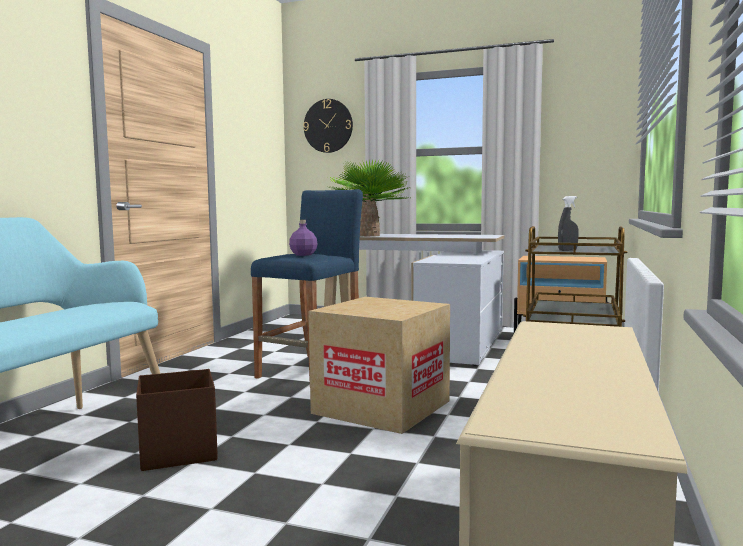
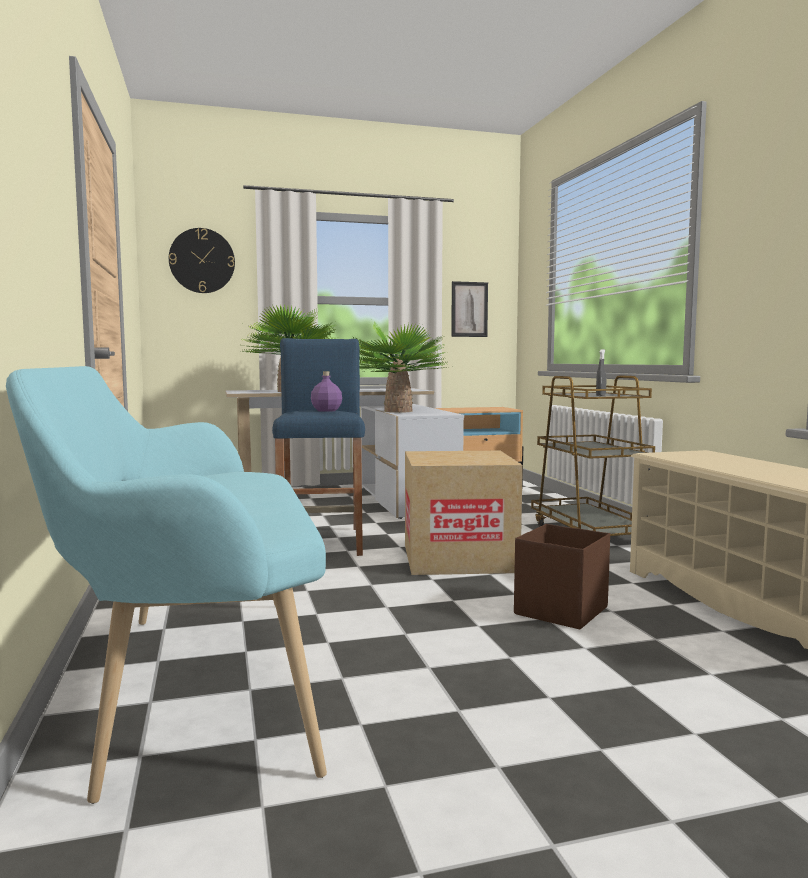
camera: 35 degrees left, 0 degrees up
(177, 452) = (370, 630): brown storage box -> brown storage box (560, 611)
(439, 257) = (398, 411): none -> potted plant
(576, 153) = (469, 309): none -> picture

